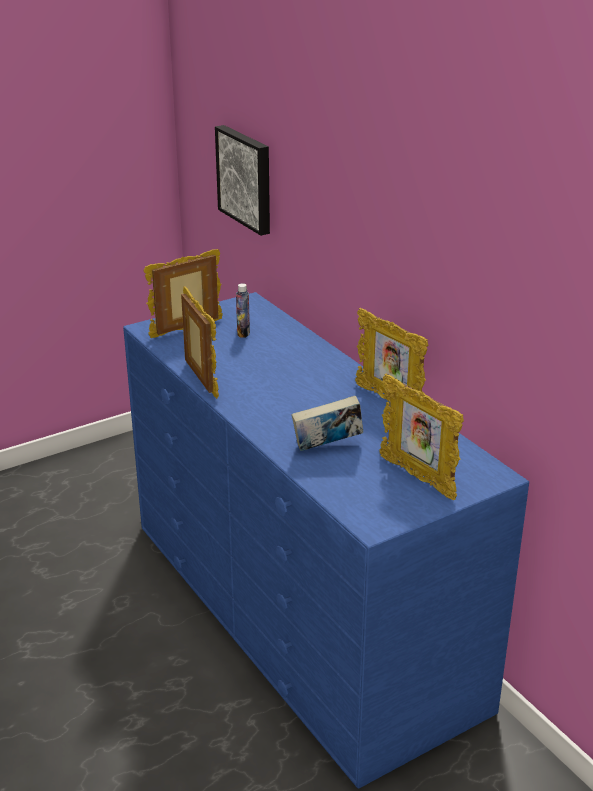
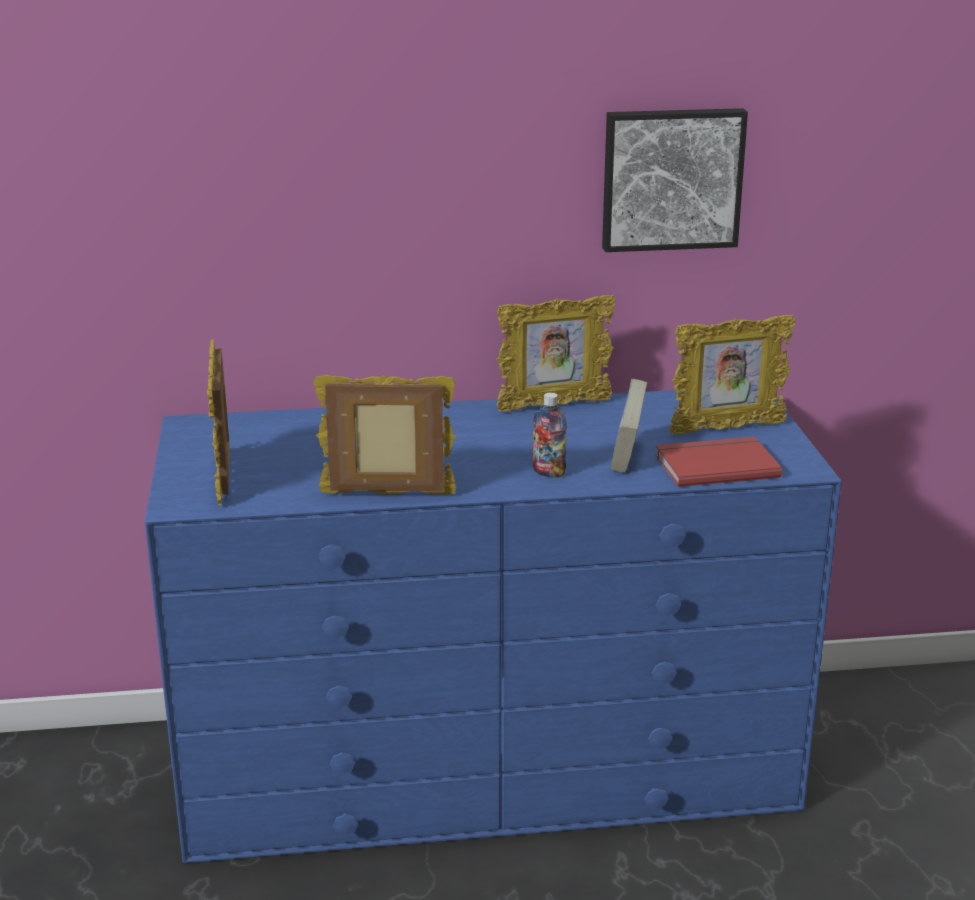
camera: 65 degrees left, 5 degrees down
(243, 333) = (283, 446): bottle -> bottle (549, 472)
(246, 178) = (102, 248): picture -> picture (671, 178)
(345, 485) = (715, 465): none -> red book

